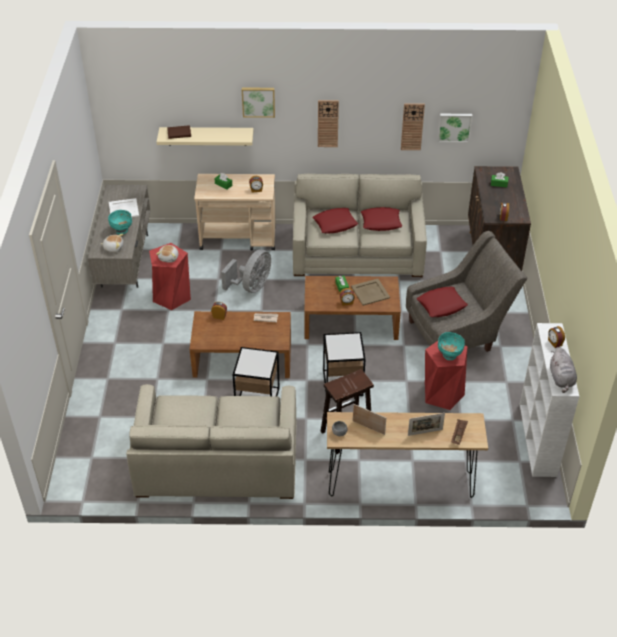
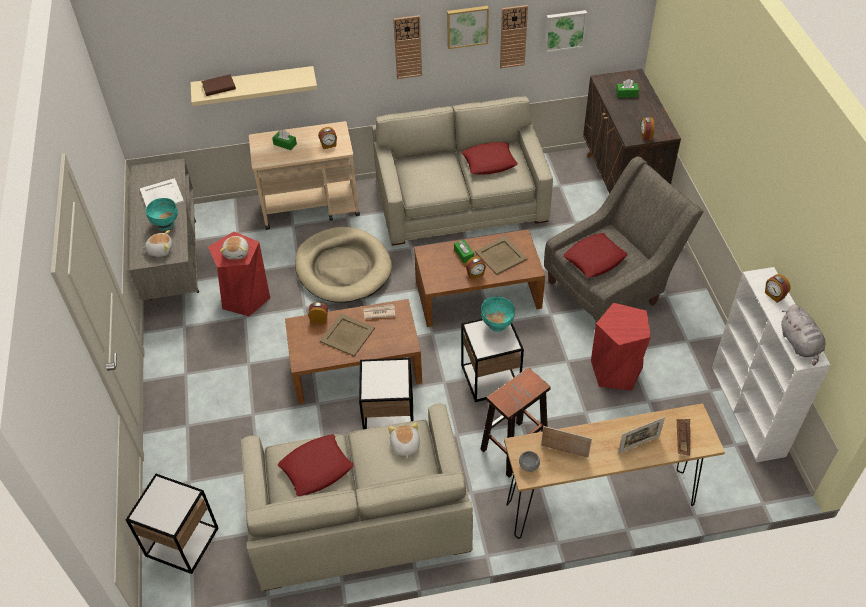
camera: 10 degrees left, 5 degrees up
(86, 455) = (182, 542): none -> side table
(237, 329) = (347, 334): none -> beige tray
(251, 286) = (343, 268): grey fan -> beige dog bed
(258, 101) = (316, 30): picture -> picture (467, 26)
(258, 411) = (404, 446): none -> plush toy
(335, 224) = (434, 173): red pillow -> red pillow (316, 468)
(449, 355) = (628, 327): turquoise bowl -> turquoise bowl (497, 325)

